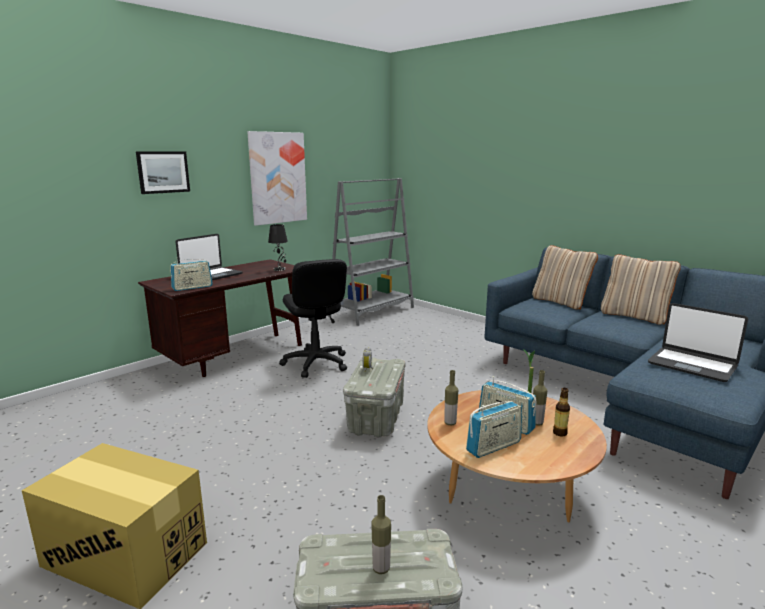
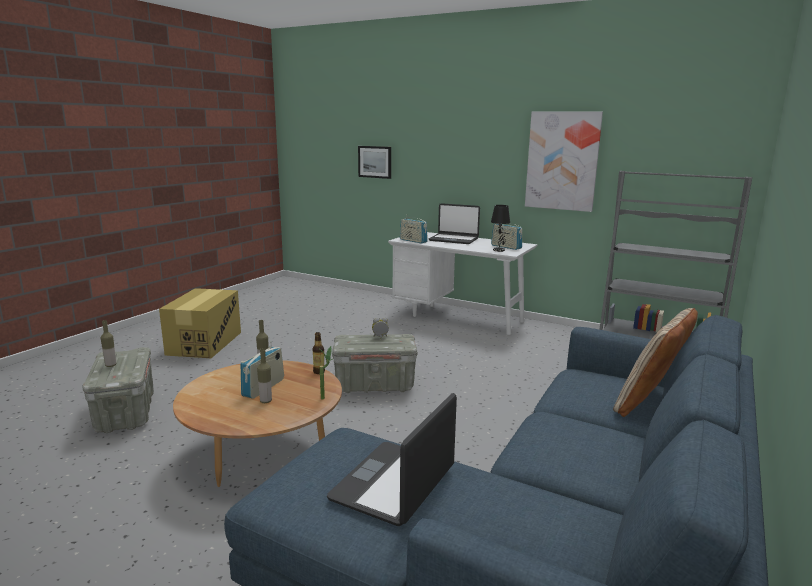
camera: 75 degrees right, 0 degrees up
(163, 172) = (450, 147): picture -> picture (375, 162)
(235, 356) = (459, 317): brown desk -> white desk
(315, 363) = (471, 347): black office chair -> none
(493, 447) = (223, 383): radio -> radio (506, 247)
(560, 433) = (246, 411): bottle -> bottle (319, 372)
(634, 316) = (639, 467): beige pillow -> none

